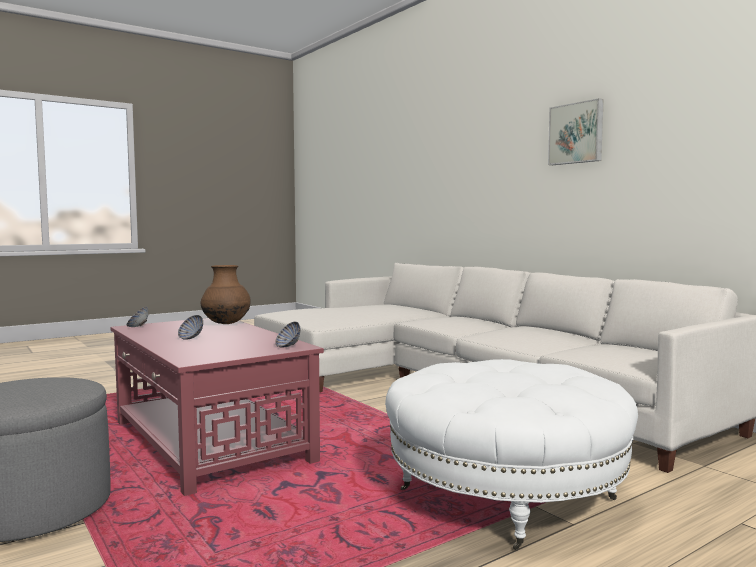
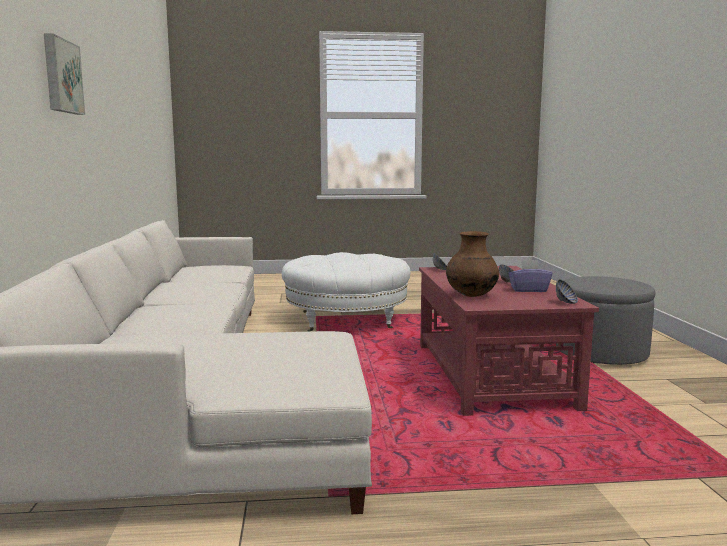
camera: 150 degrees left, 5 degrees up
(169, 333) = (528, 290): none -> purple tissue box

